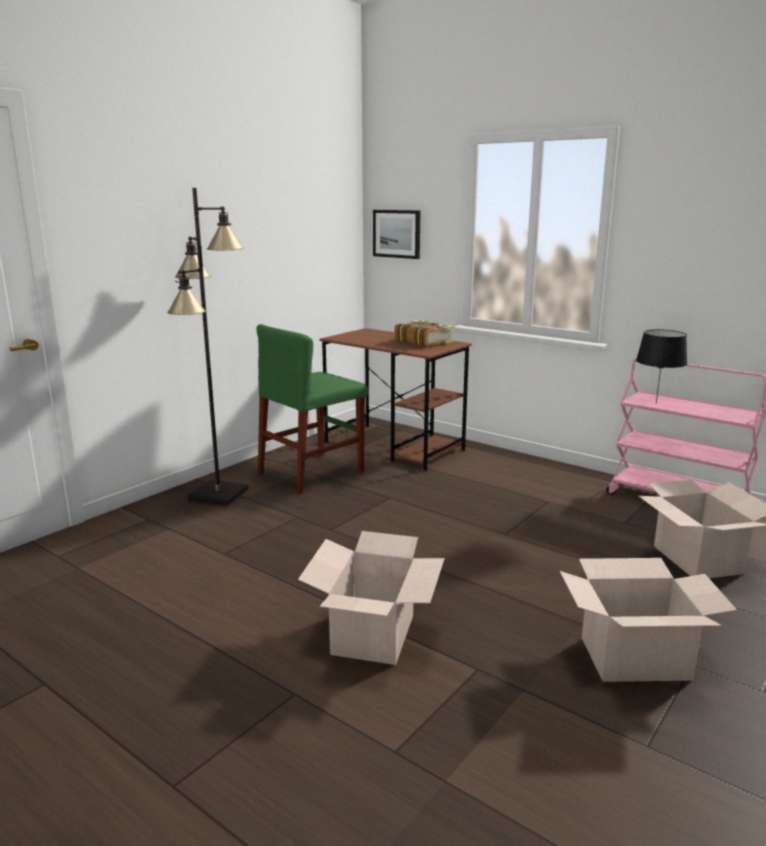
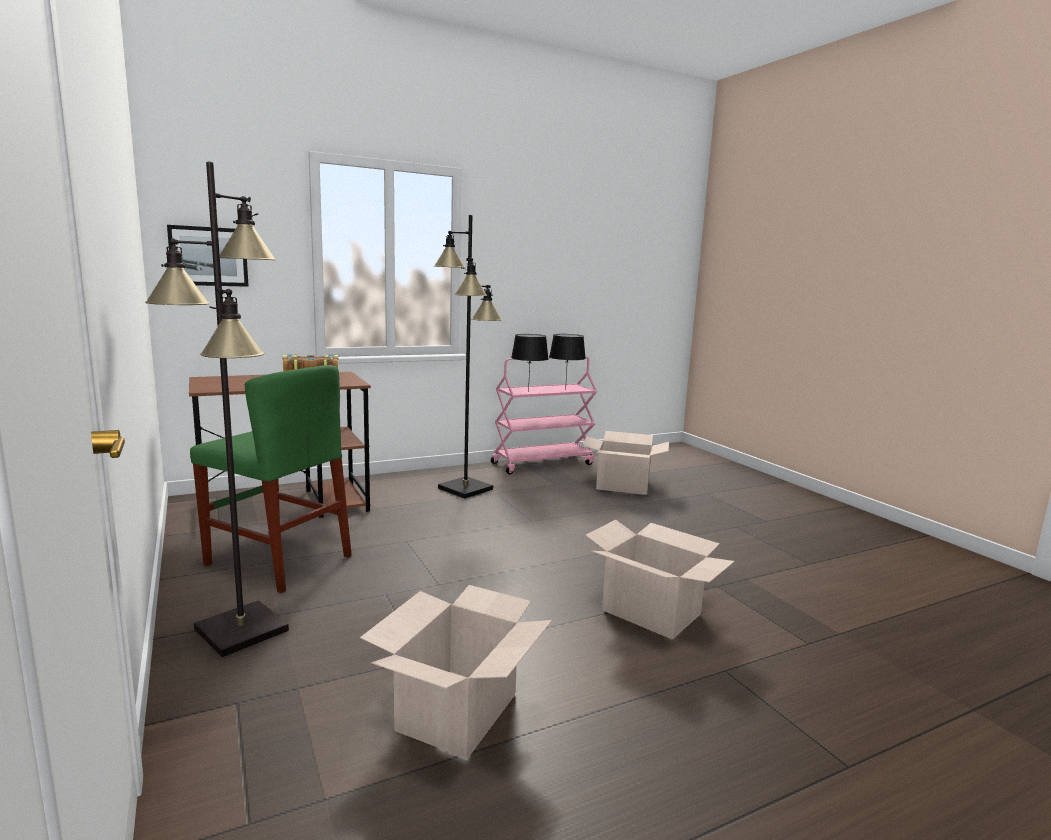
camera: 65 degrees left, 5 degrees down
(311, 472) = (278, 560): green chair -> green chair turned 45 degrees counterclockwise
(533, 487) = (465, 488): none -> black floor lamp
(634, 659) = (725, 538): cardboard box -> cardboard box (458, 712)
(710, 414) = (565, 390): none -> black table lamp

